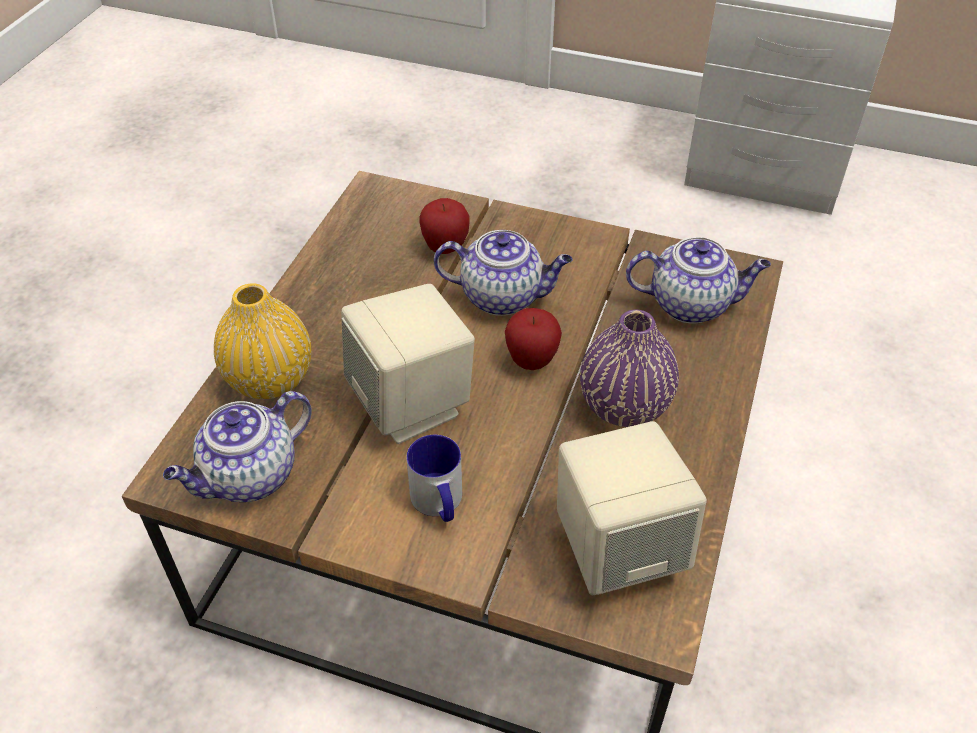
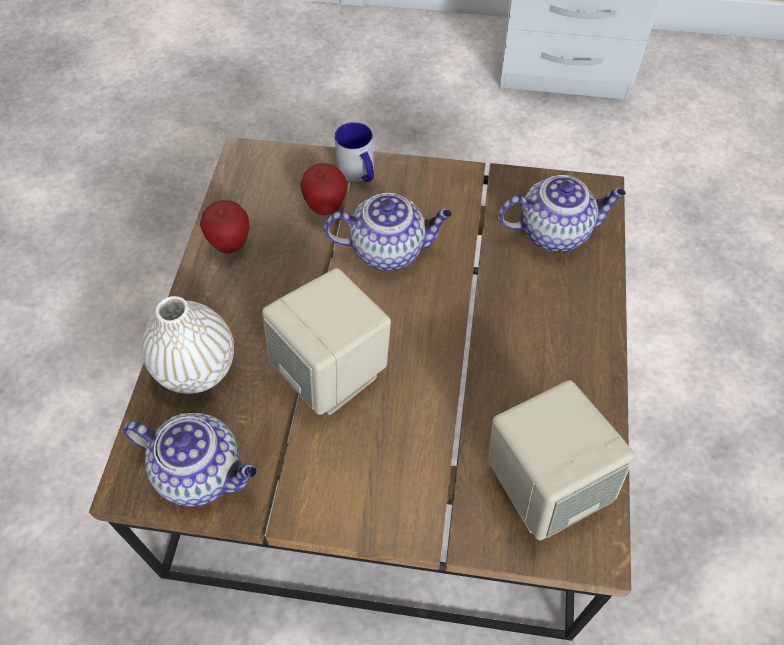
camera: 10 degrees left, 10 degrees up
(249, 477) = (203, 472): teapot -> teapot turned 105 degrees counterclockwise
(270, 379) = (197, 368): yellow vase -> white vase
(439, 503) = (380, 468): mug -> mug (359, 173)
(531, 361) = (429, 311): apple -> apple (230, 244)
(624, 405) = (519, 342): purple vase -> none

